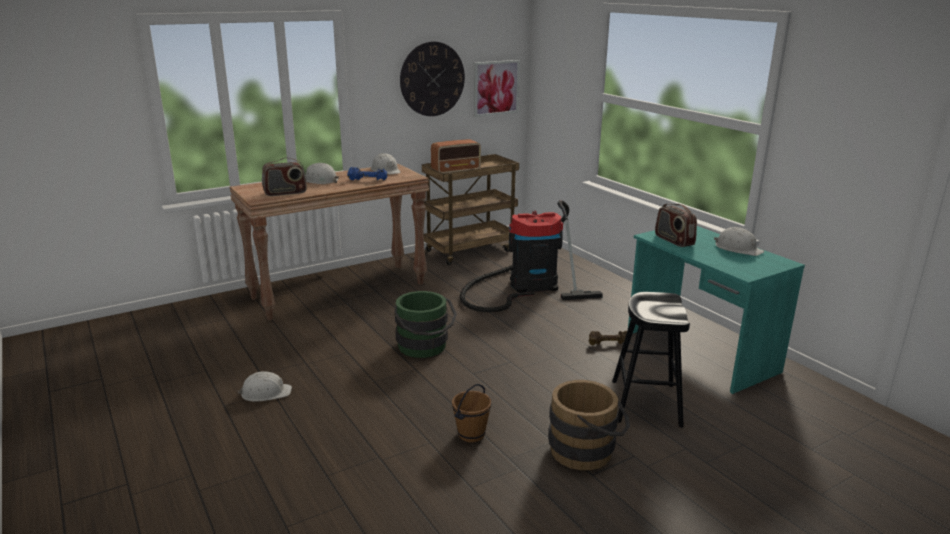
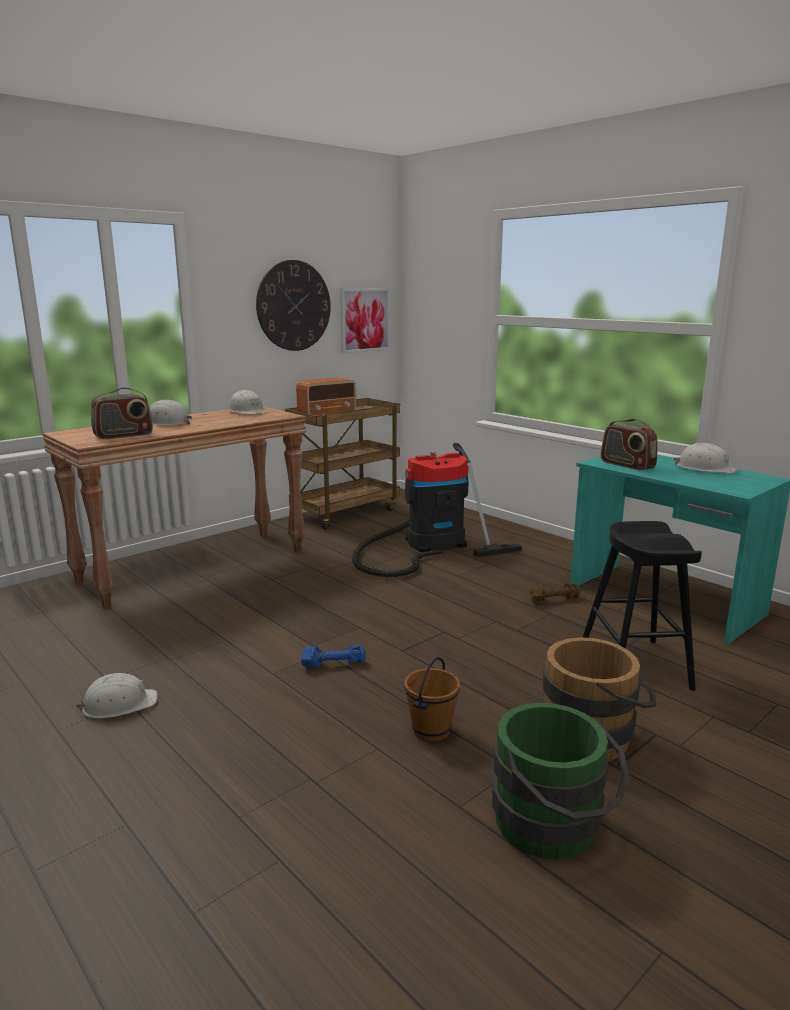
camera: 10 degrees left, 5 degrees down
(368, 180) = (229, 420): blue dumbbell -> blue dumbbell (333, 664)
(424, 348) = (328, 625): green bucket -> green bucket (554, 827)

